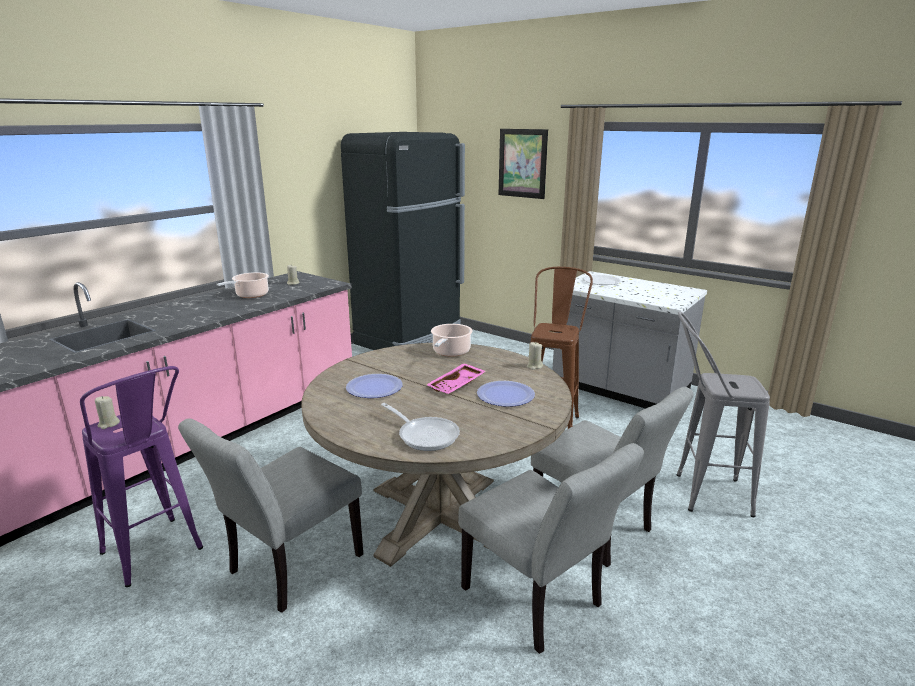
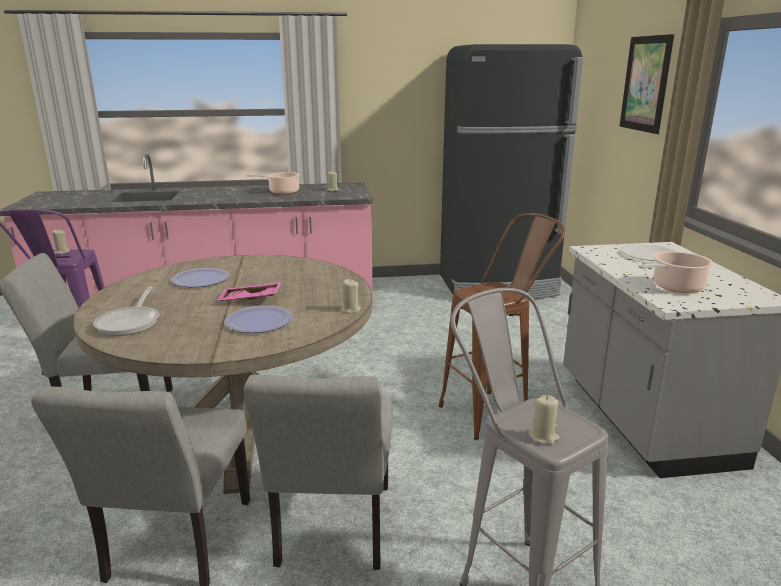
camera: 45 degrees right, 0 degrees up
(450, 352) = (321, 275): cooking pot -> cooking pot (675, 287)
(744, 389) = (543, 437): none -> beige candle

